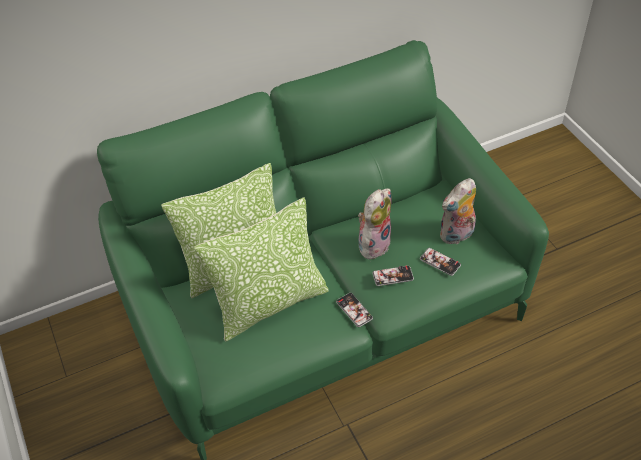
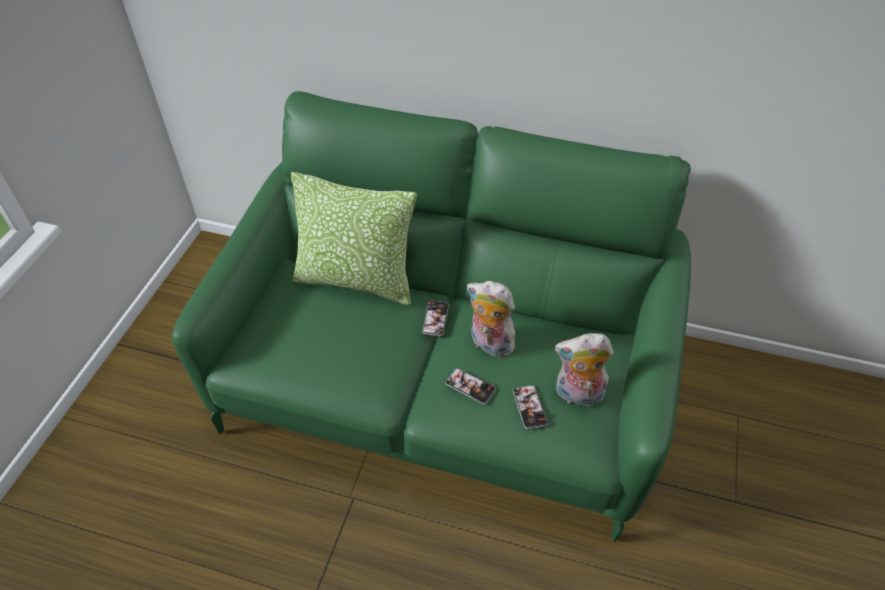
camera: 40 degrees right, 0 degrees up
(269, 304) = (341, 330): pillow -> none
(354, 310) = (405, 391): phone -> phone (435, 318)
(373, 243) = (489, 344): plush toy -> plush toy turned 135 degrees counterclockwise

